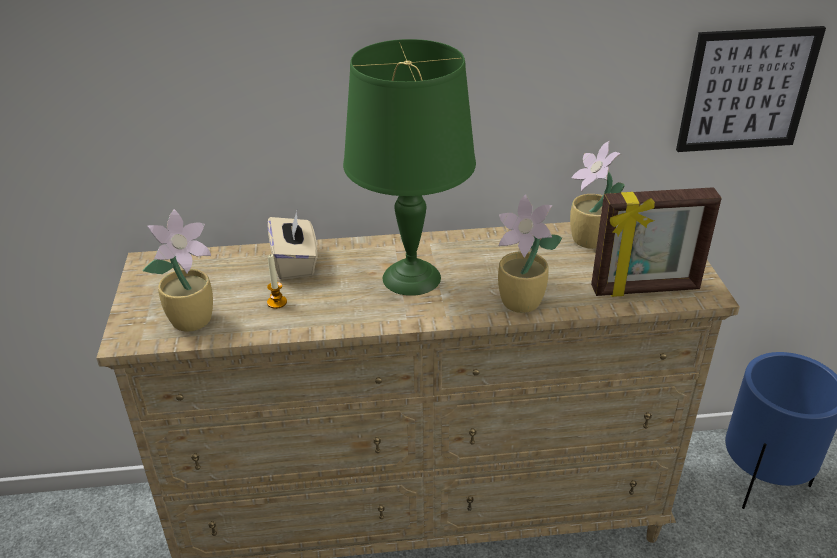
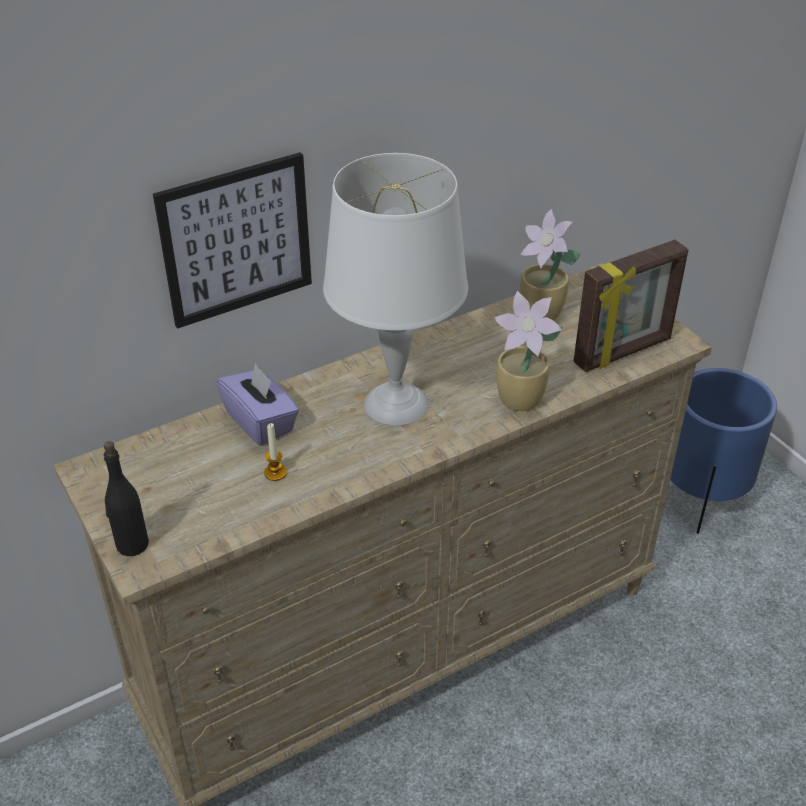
camera: 25 degrees left, 5 degrees up
(133, 322) = (132, 544): none -> black bottle
(194, 319) = (199, 520): potted plant -> none
(295, 263) = (261, 422): beige tissue box -> purple tissue box
(410, 278) = (395, 404): green table lamp -> white table lamp
(746, 90) = (654, 126): picture -> picture (236, 240)

